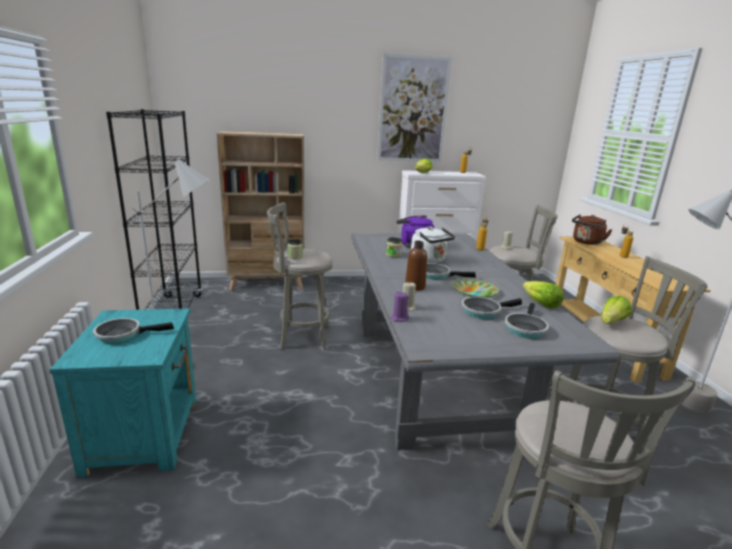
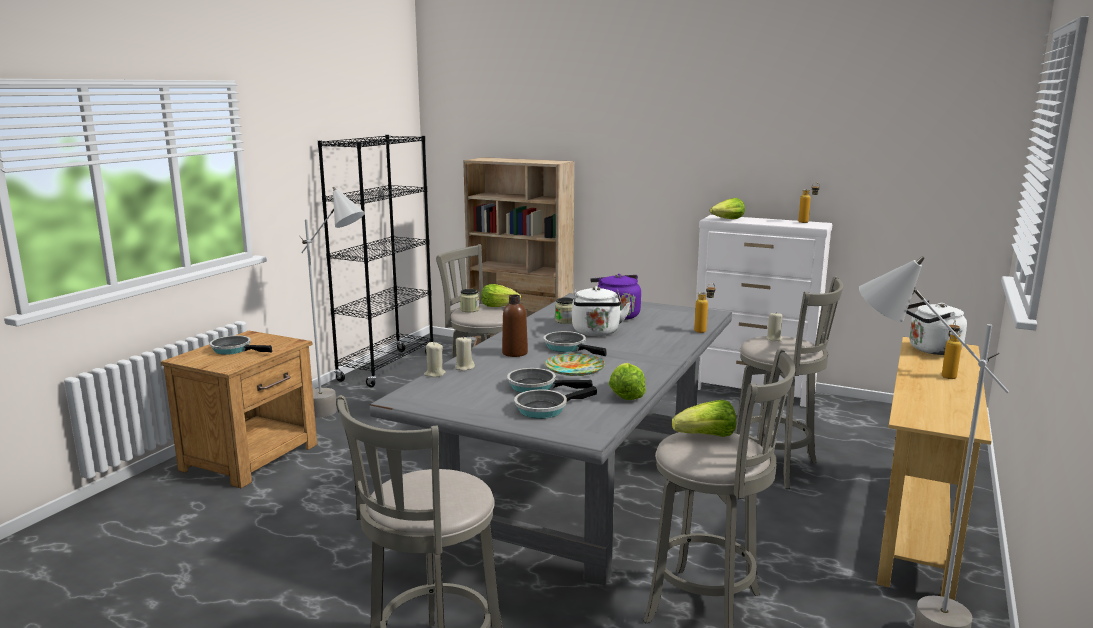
camera: 35 degrees right, 5 degrees down
(145, 433) = (252, 457): turquoise nightstand -> brown nightstand
(311, 250) = (499, 306): none -> lettuce
(399, 318) = (434, 374): purple candle -> beige candle
(413, 110) = (727, 127): picture -> none
(586, 242) = (931, 350): brown kettle -> white kettle

